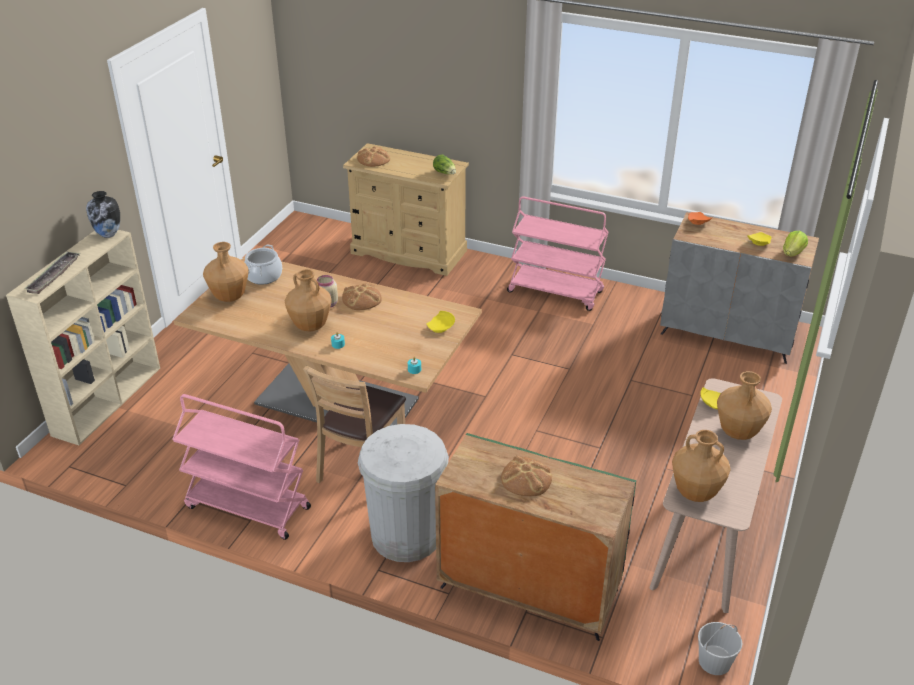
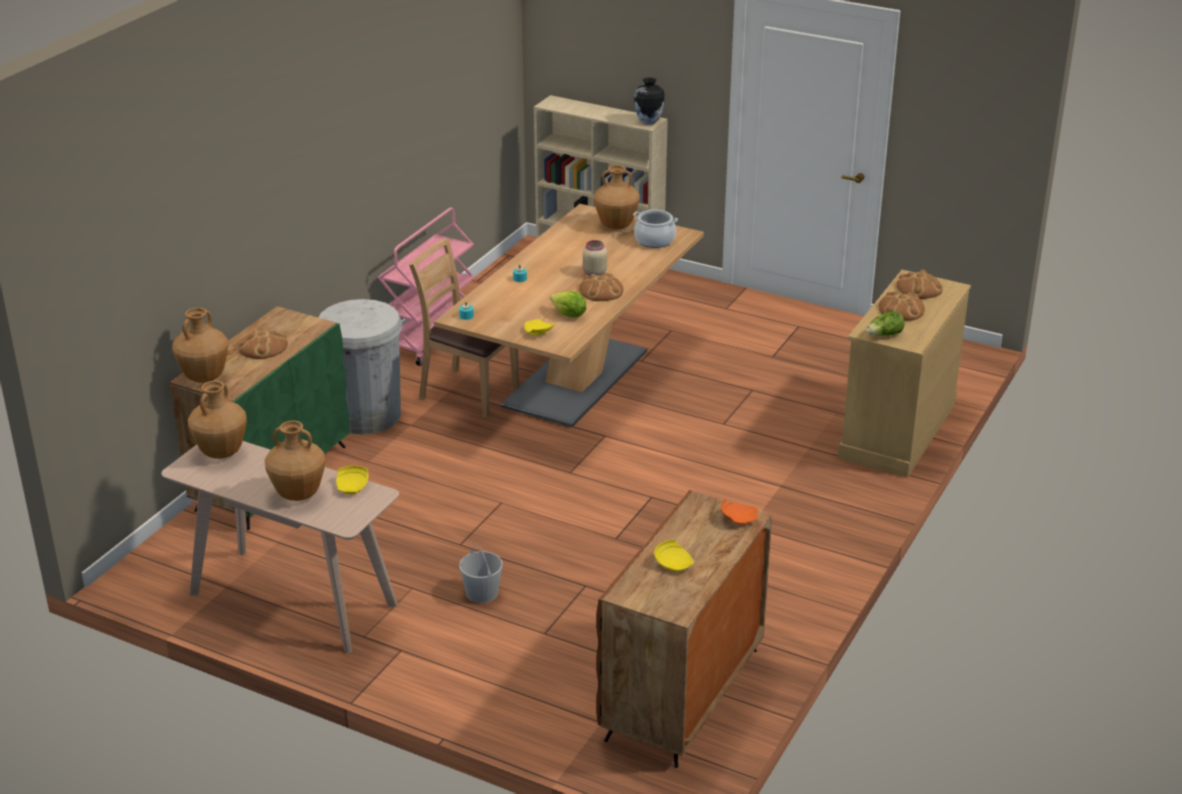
camera: 95 degrees right, 5 degrees down
(54, 275) = (577, 108): tray -> none
(310, 326) = (555, 265): brown vase -> brown vase (205, 377)
(407, 166) = (901, 310): none -> bread
(556, 292) = (798, 546): pink cart -> none
(714, 662) = (137, 575): white bucket -> white bucket (481, 592)
(728, 334) = (683, 695): grey cabinet -> brown cabinet
(793, 253) = (641, 590): lettuce -> lettuce (569, 315)

